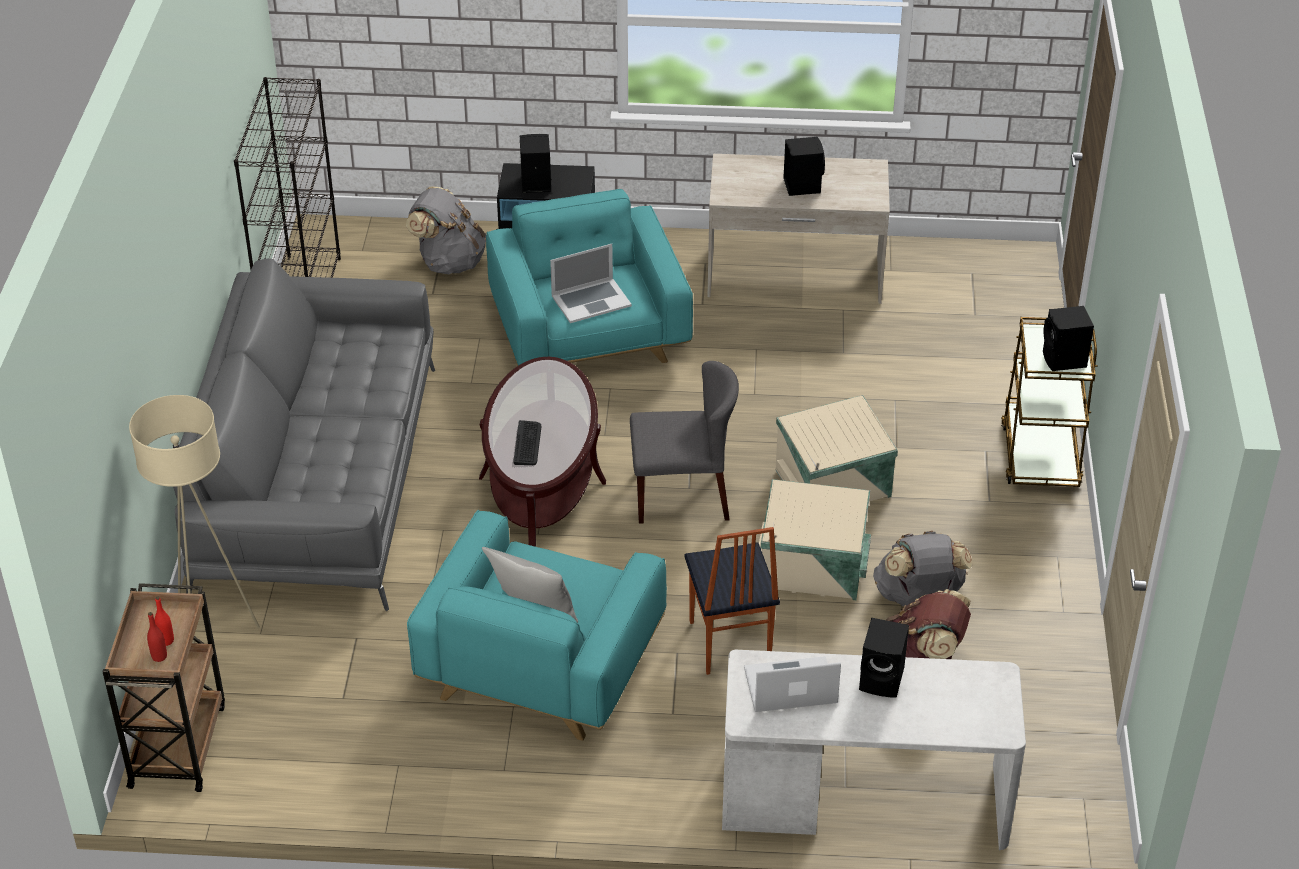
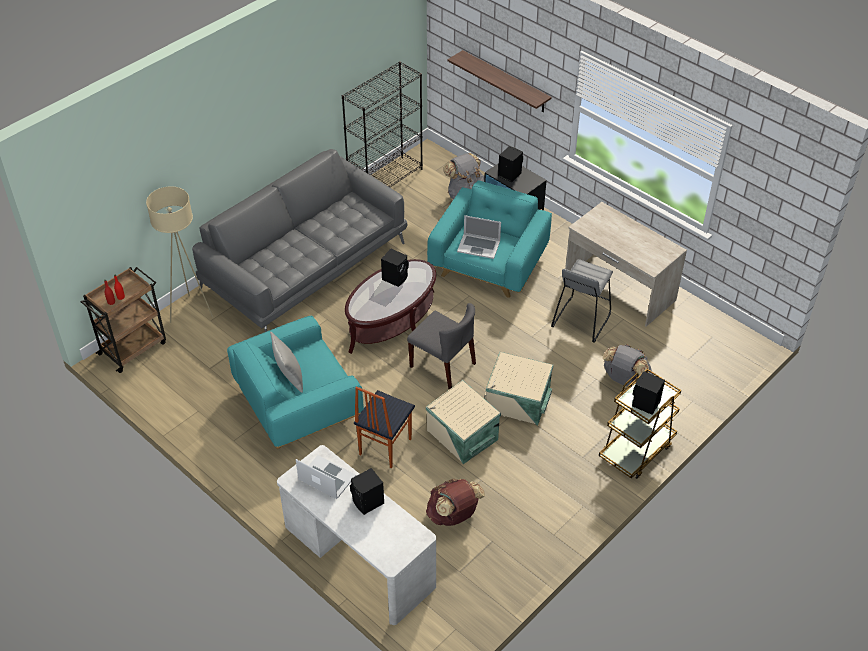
camera: 40 degrees right, 5 degrees up
(464, 36) = (505, 82): none -> shelf
(527, 444) = (373, 298): keyboard -> none
(793, 339) = (581, 320): none -> grey stool
(802, 185) = (626, 240): black speaker -> black speaker (395, 277)
(918, 597) = (493, 481): grey backpack -> grey backpack (625, 380)

